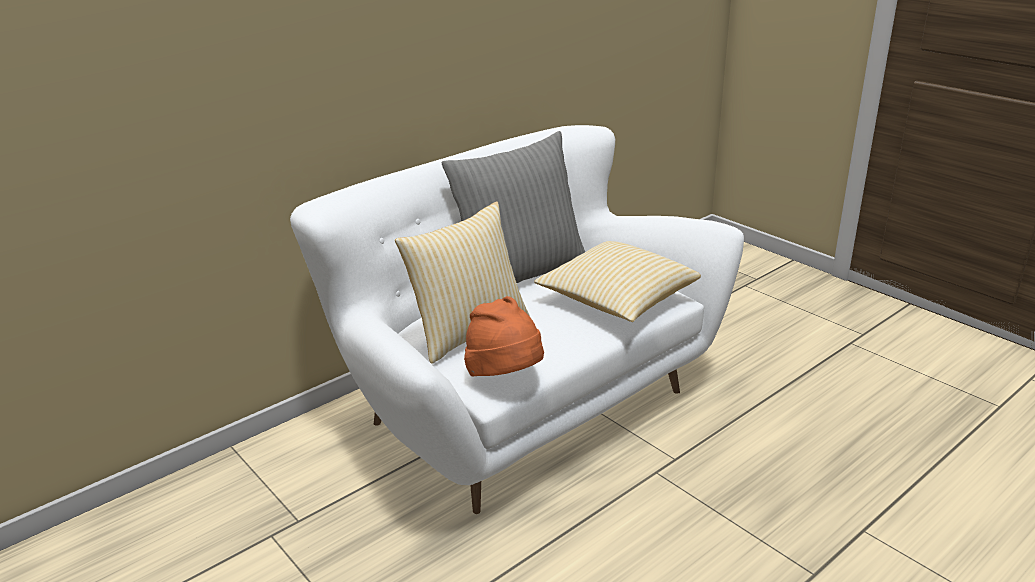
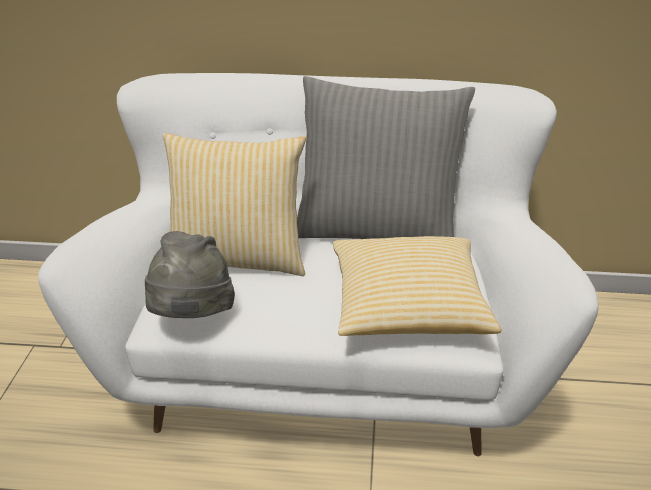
camera: 45 degrees right, 5 degrees up
(506, 376) = (191, 318): orange hat -> grey hat

